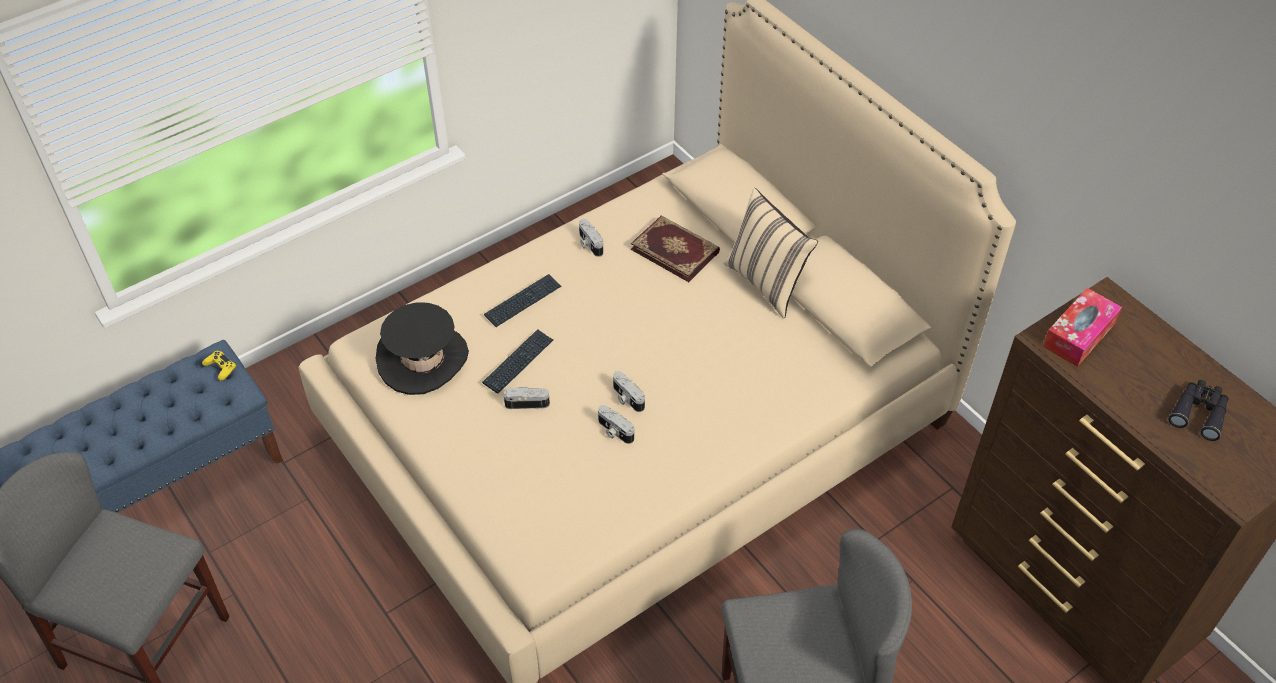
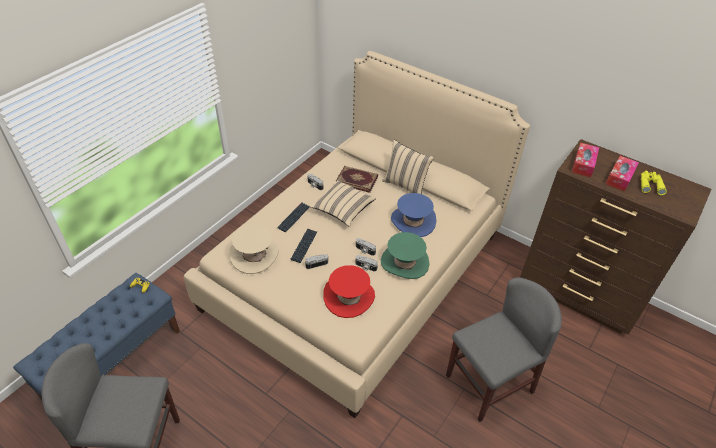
camera: 20 degrees left, 5 degrees down
(423, 359) = (254, 255): black hat -> beige hat
(558, 481) = (349, 297): none -> red hat
(621, 306) = (342, 209): none -> beige pillow
(692, 440) = (404, 262): none -> green hat
(746, 361) = (413, 221): none -> blue hat
(1141, 382) = (620, 178): none -> tissue box
(1199, 412) = (650, 185): black binoculars -> yellow binoculars

